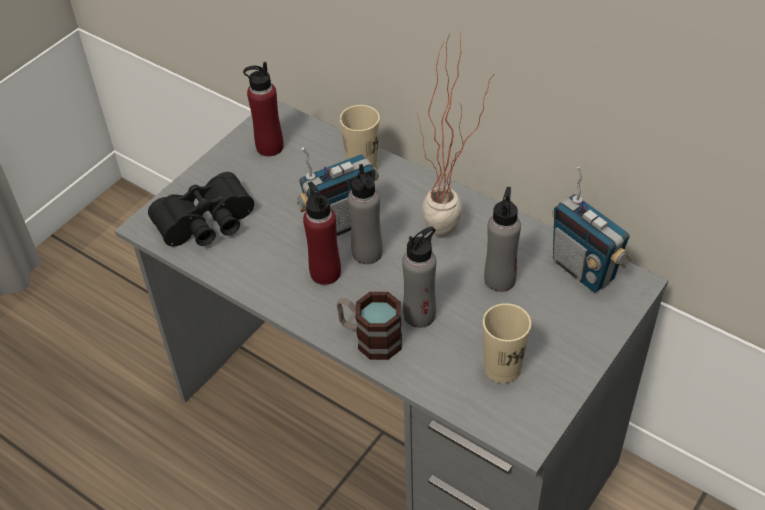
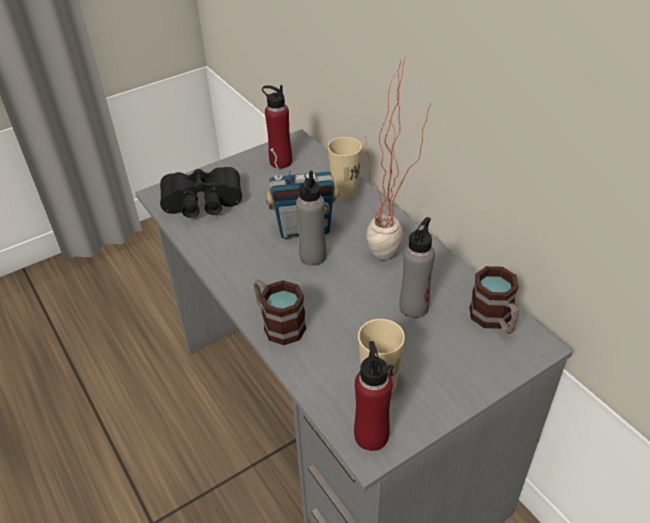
camera: 20 degrees right, 5 degrees down
(325, 273) = (271, 262): red bottle -> red bottle (371, 435)
(419, 315) = (330, 316): grey bottle -> none
(583, 270) = (494, 320): radio -> mug

